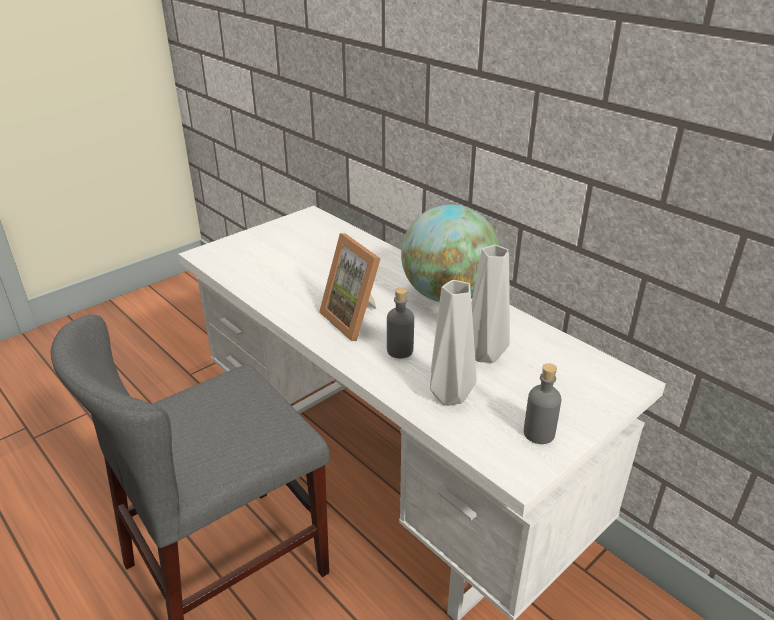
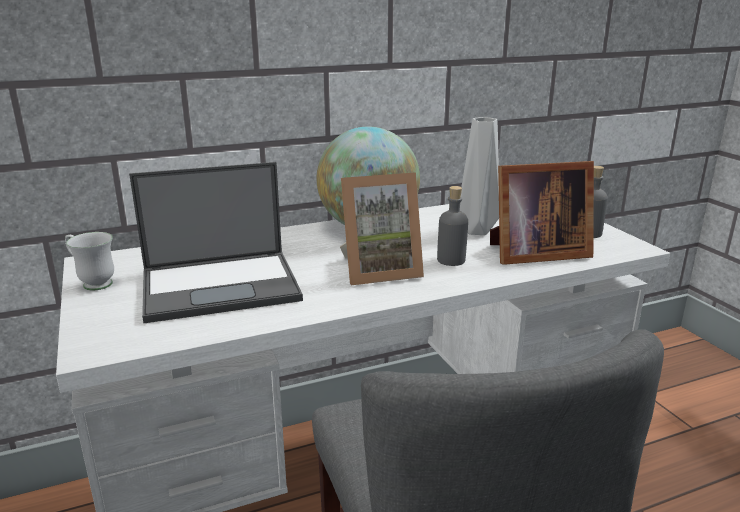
camera: 70 degrees left, 10 degrees down
(282, 225) = (92, 283): none -> white mug
(298, 265) = (222, 285): none -> laptop
(448, 397) = (534, 253): grey vase -> picture frame

